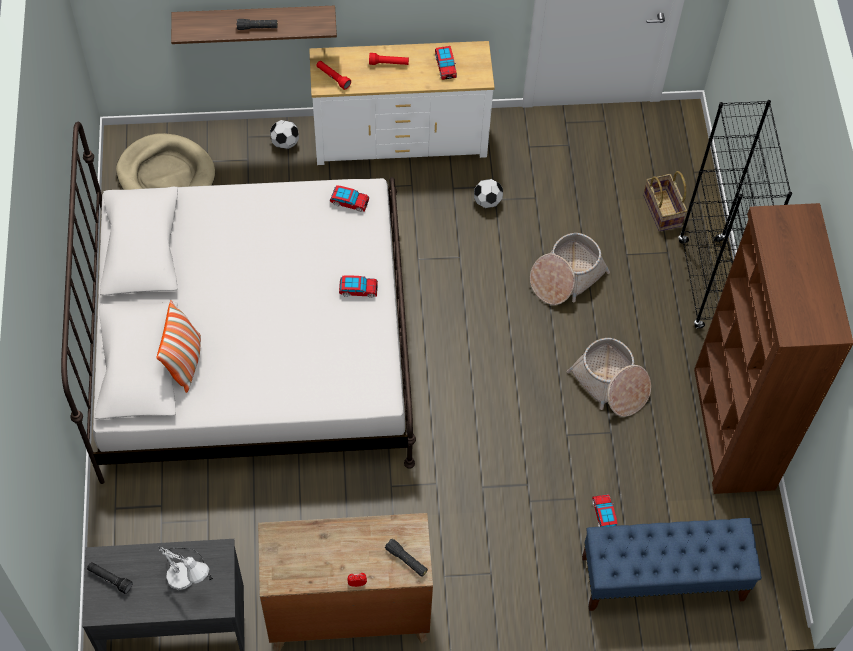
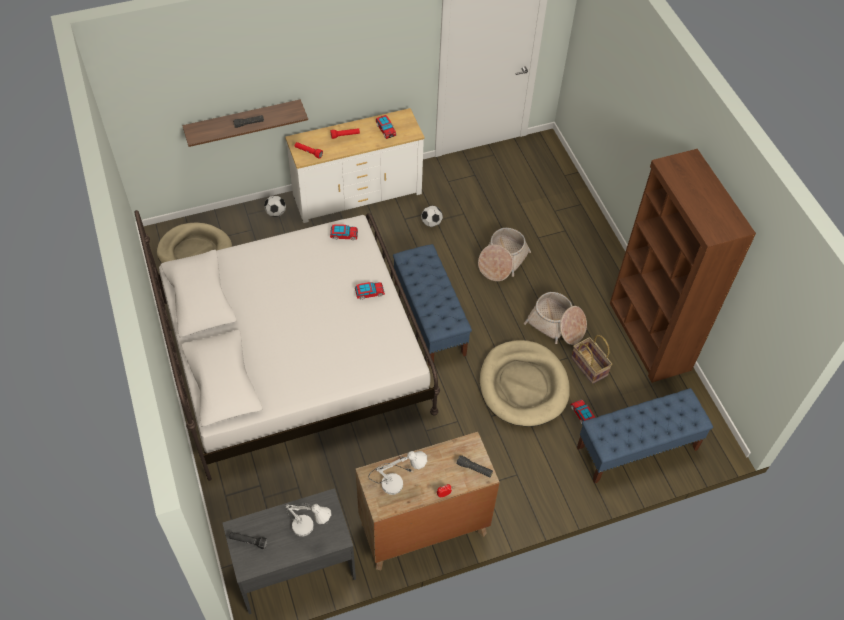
camera: 15 degrees left, 5 degrees down
(184, 362) = (257, 371): pillow -> none
(304, 548) = (396, 479): none -> white table lamp
(443, 335) = (429, 318): none -> blue bench
(538, 456) = (523, 385): none -> beige dog bed
(663, 210) = (553, 204): basket -> basket (589, 366)
(708, 283) = (599, 245): black bookcase -> none

